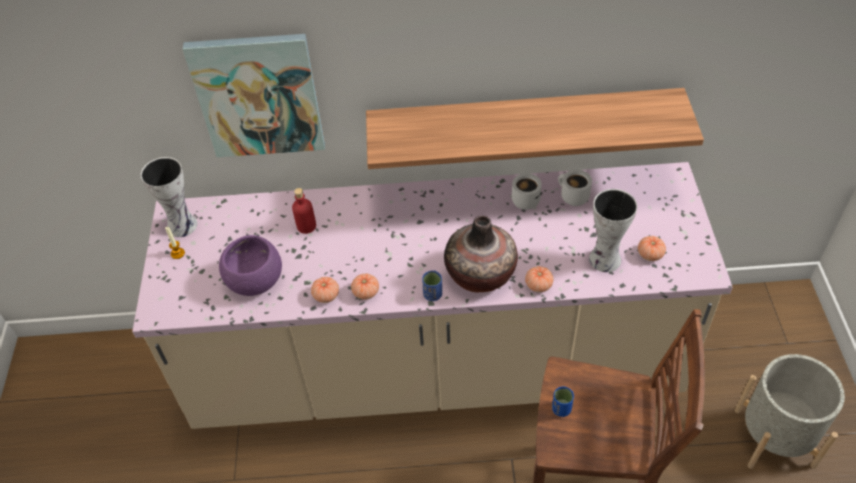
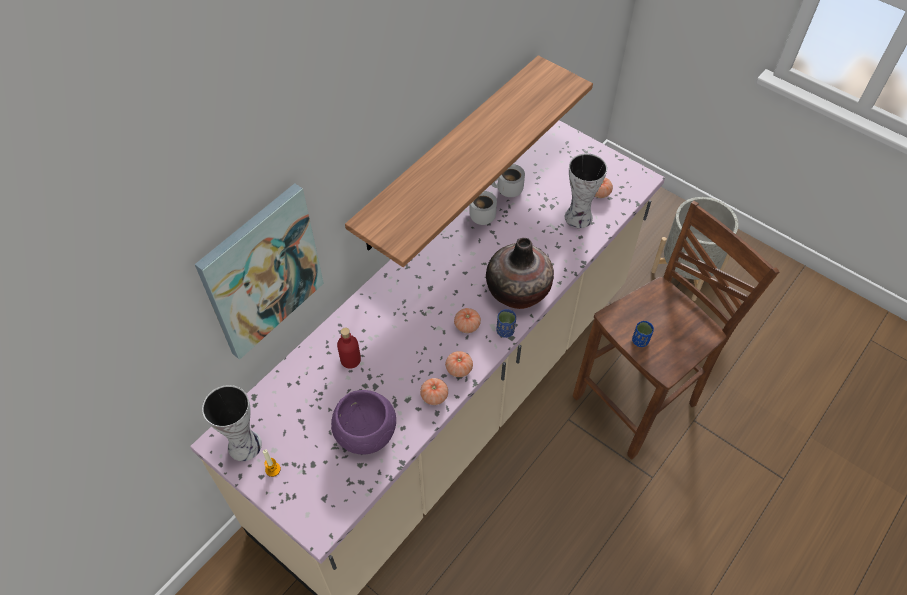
camera: 50 degrees left, 5 degrees up
(538, 285) = (561, 267): tomato -> tomato (467, 325)

